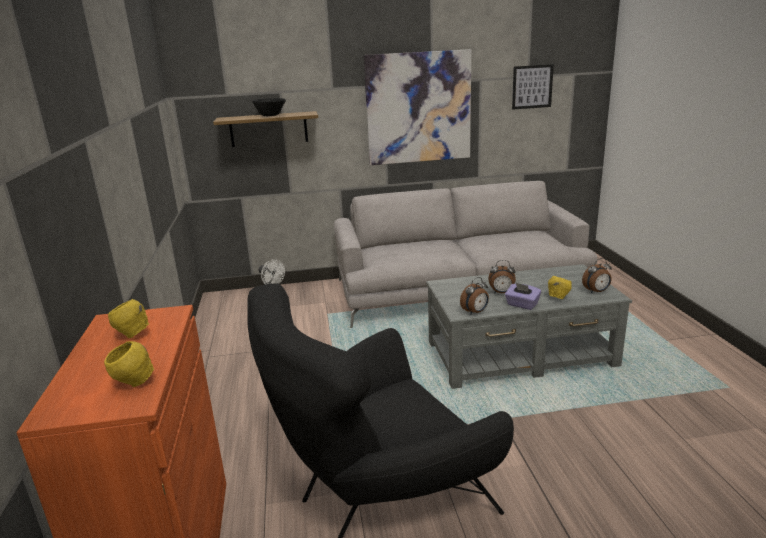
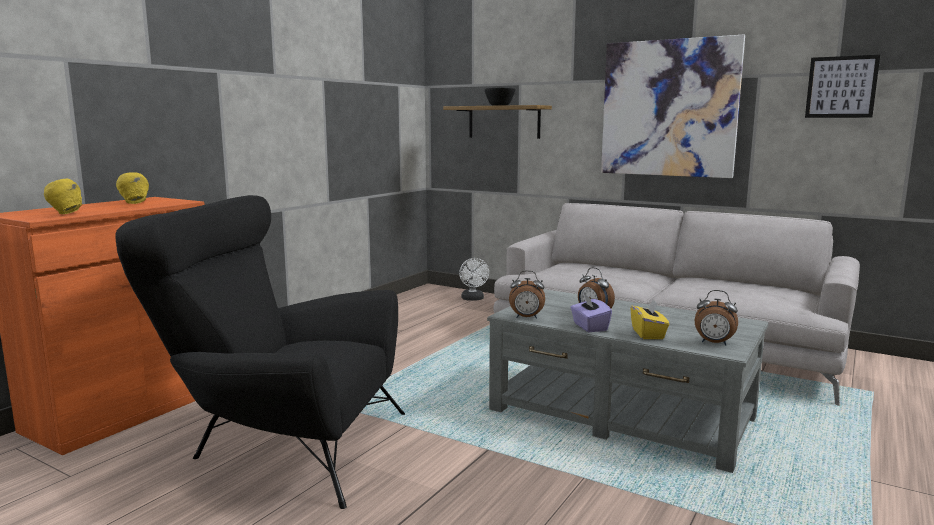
camera: 40 degrees right, 10 degrees down
(558, 297) = (648, 334): yellow bowl -> yellow tissue box

